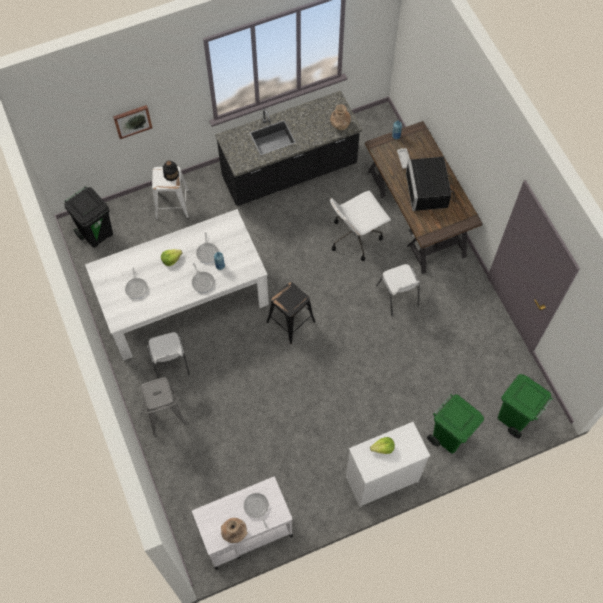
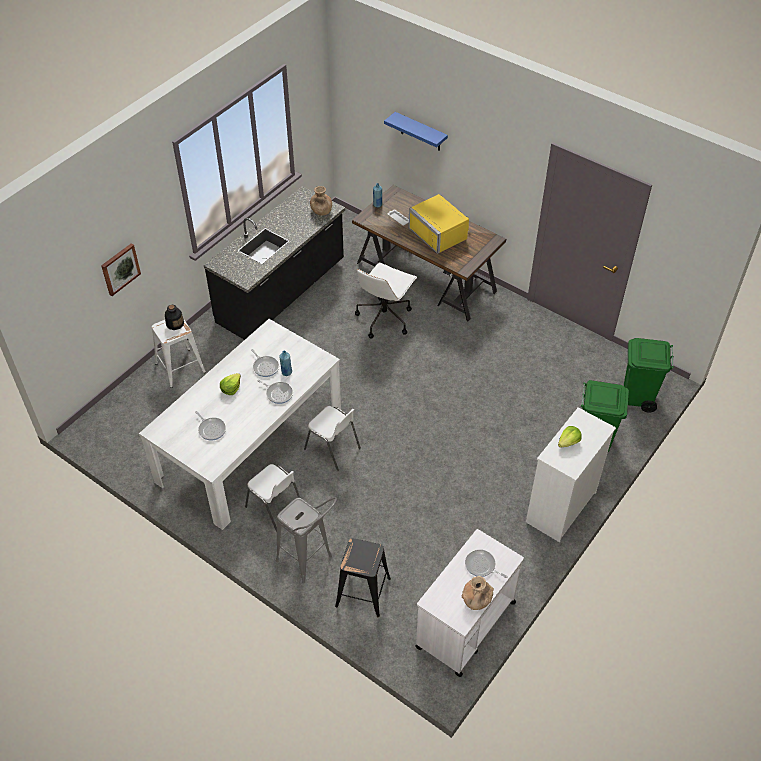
camera: 30 degrees left, 15 degrees down
(97, 233) = (114, 427): black trash can -> none
(291, 322) = (374, 415): black stool -> black stool (363, 592)
(398, 296) = (459, 348): white chair -> white chair (333, 449)
(430, 191) = (441, 233): black microwave -> yellow microwave
(447, 98) = (420, 132): none -> blue shelf

